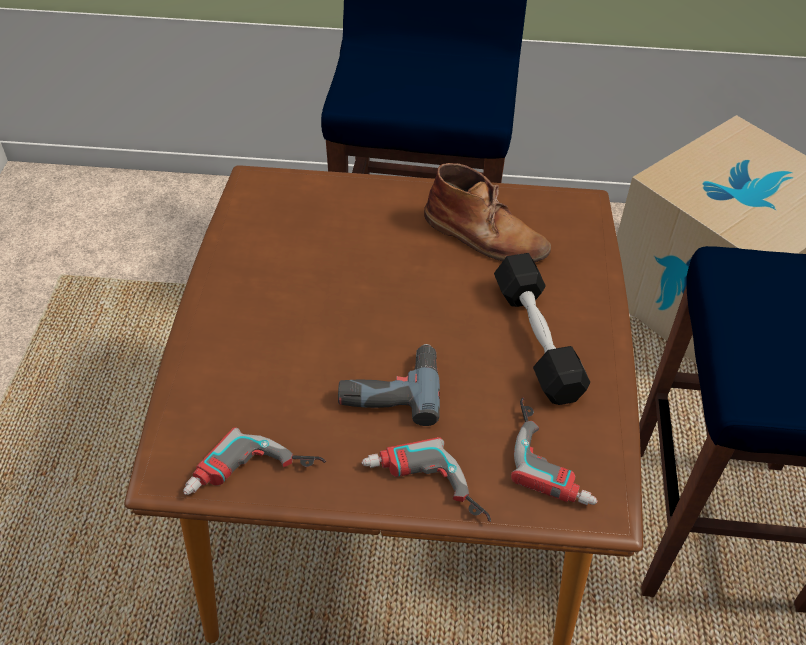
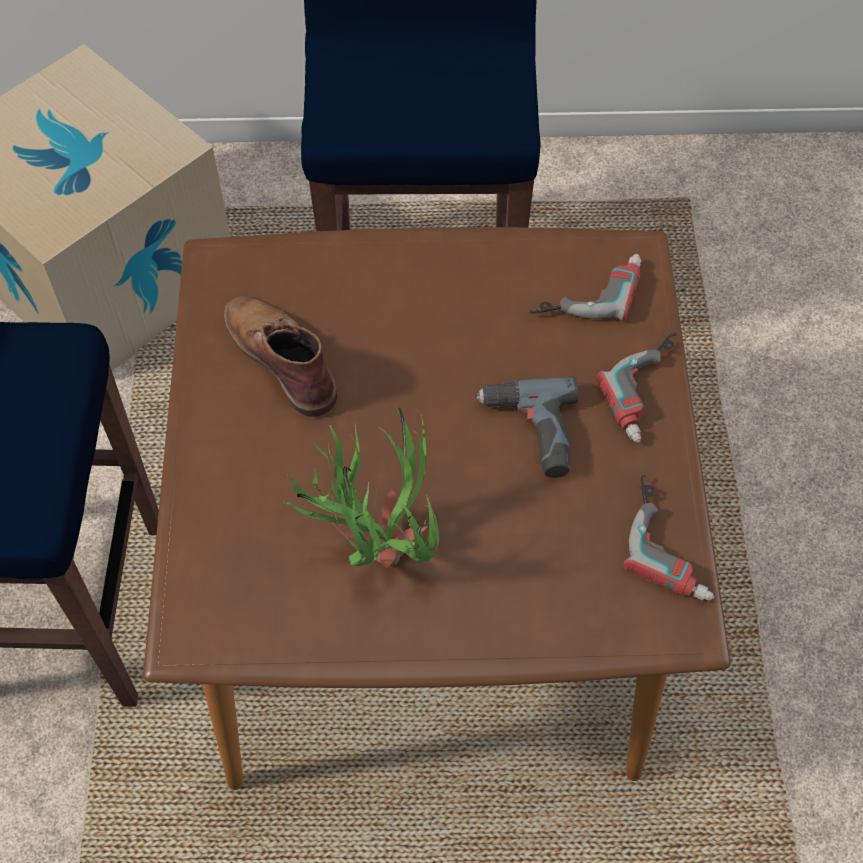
camera: 95 degrees left, 10 degrees up
(303, 278) = (374, 544): none -> potted plant
(486, 236) = (281, 356): brown boot -> brown boot turned 60 degrees counterclockwise
(536, 340) = (441, 305): black dumbbell -> none

